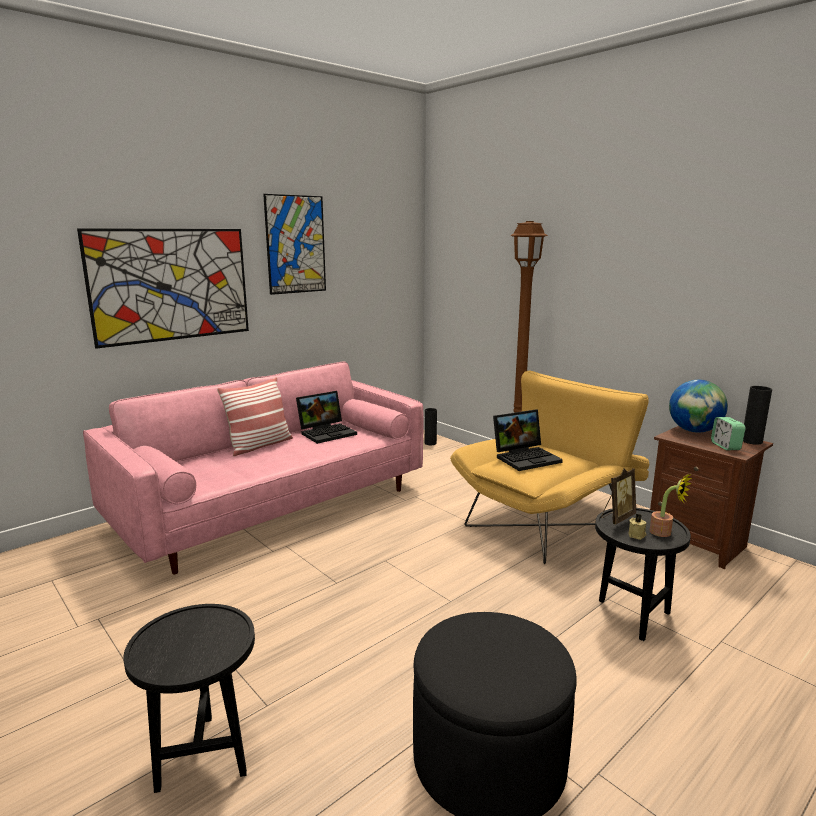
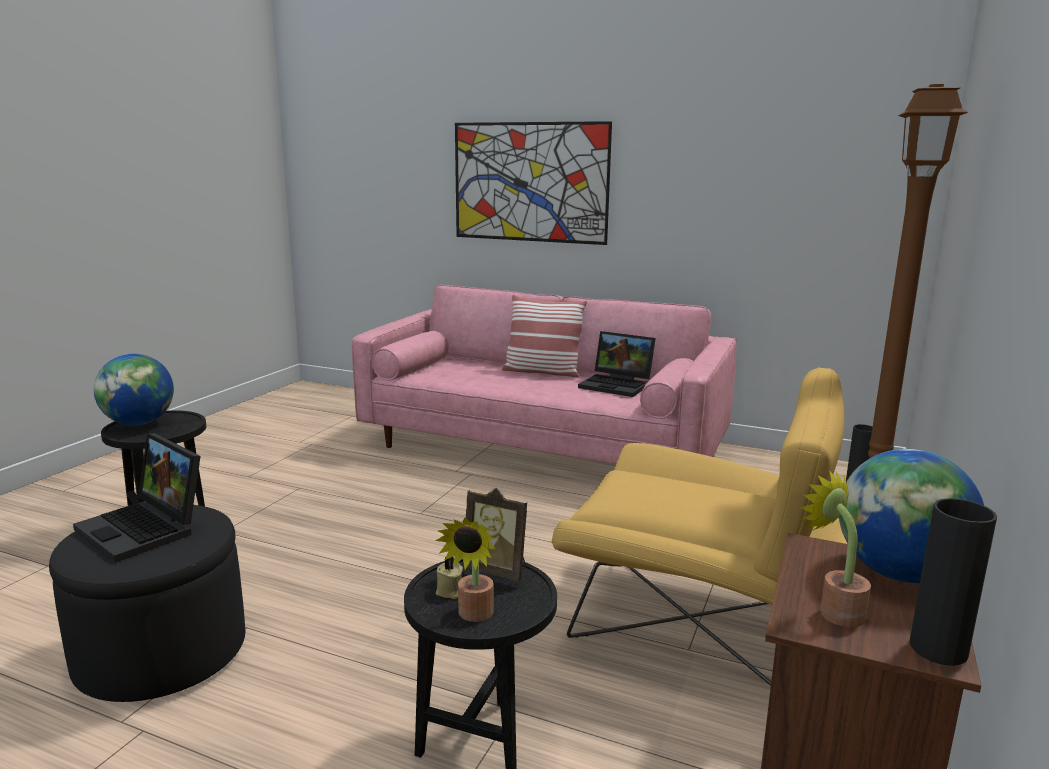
camera: 65 degrees right, 0 degrees up
(170, 652) = (139, 423): none -> globe
(295, 244) = (686, 141): picture -> none
(526, 457) = (672, 488): laptop -> laptop (146, 529)
(725, 446) = (834, 610): alarm clock -> potted plant

